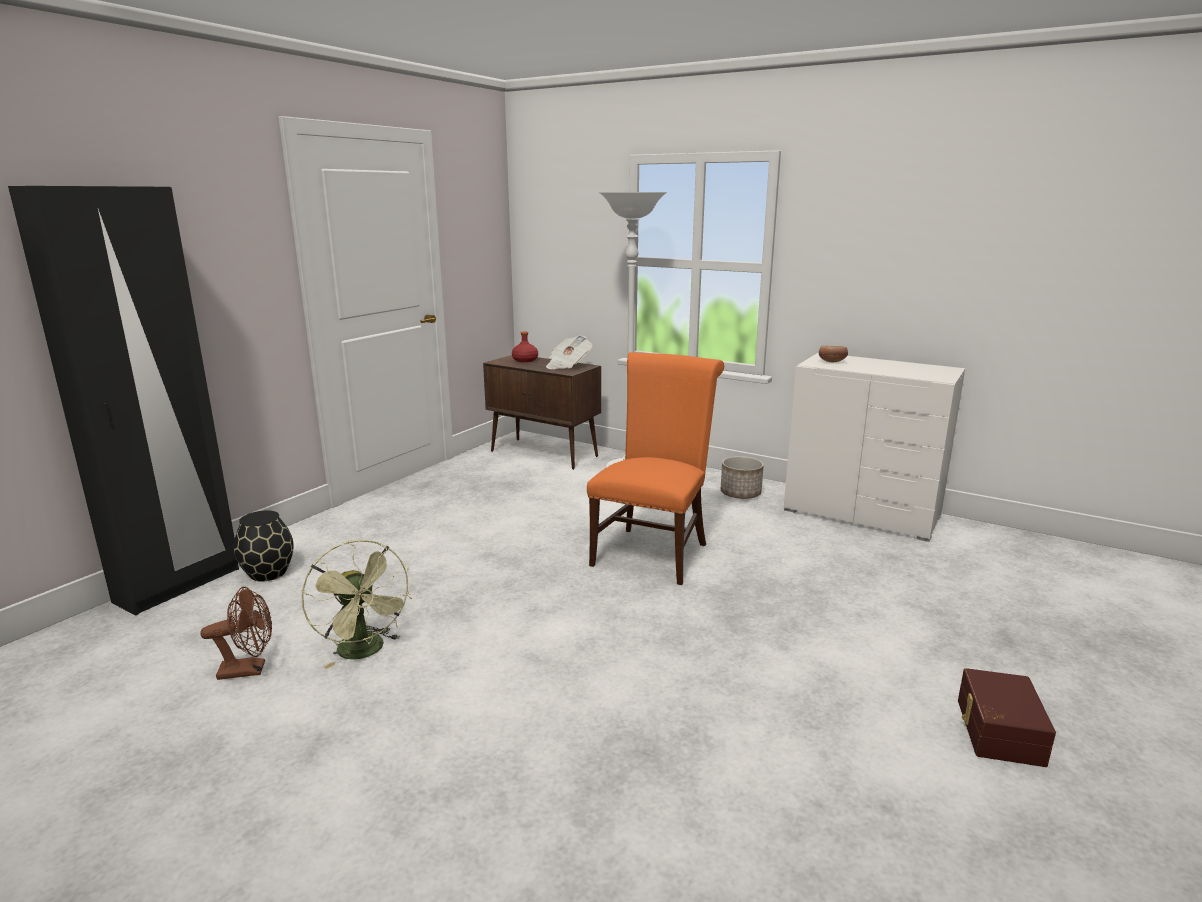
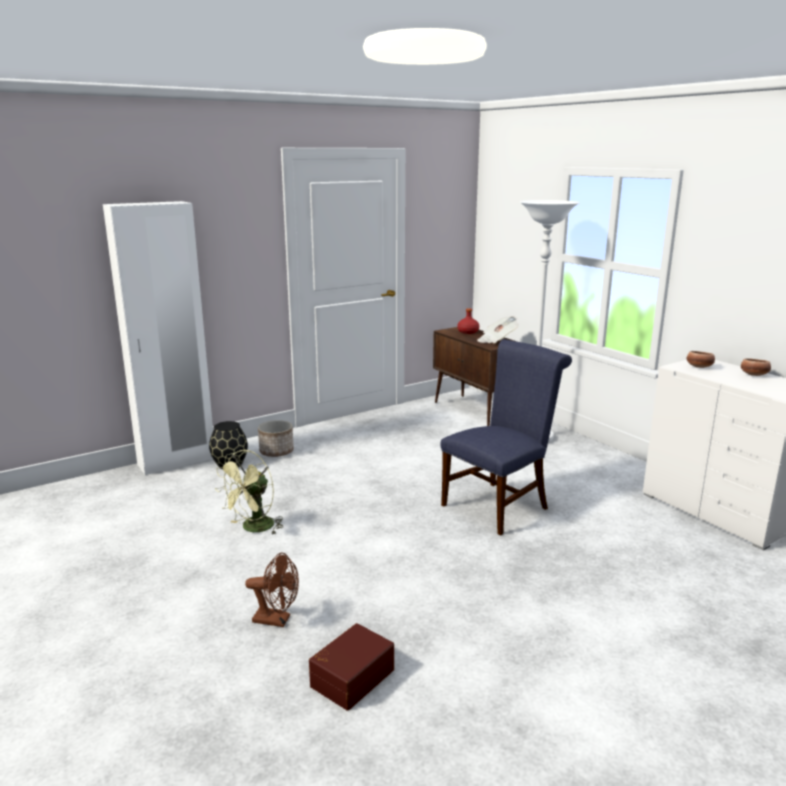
camera: 25 degrees right, 0 degrees up
(178, 585) = (177, 462): black wardrobe -> white wardrobe
(249, 669) = (184, 522): brown fan -> brown fan (277, 620)
(366, 652) = (253, 528): green fan -> green fan turned 45 degrees clockwise
(653, 551) = (499, 505): orange chair -> blue chair
(740, 493) = (615, 473): planter -> planter (276, 452)
(887, 363) = (753, 375): none -> bowl
(997, 731) = (668, 711): brown storage box -> brown storage box (351, 677)

